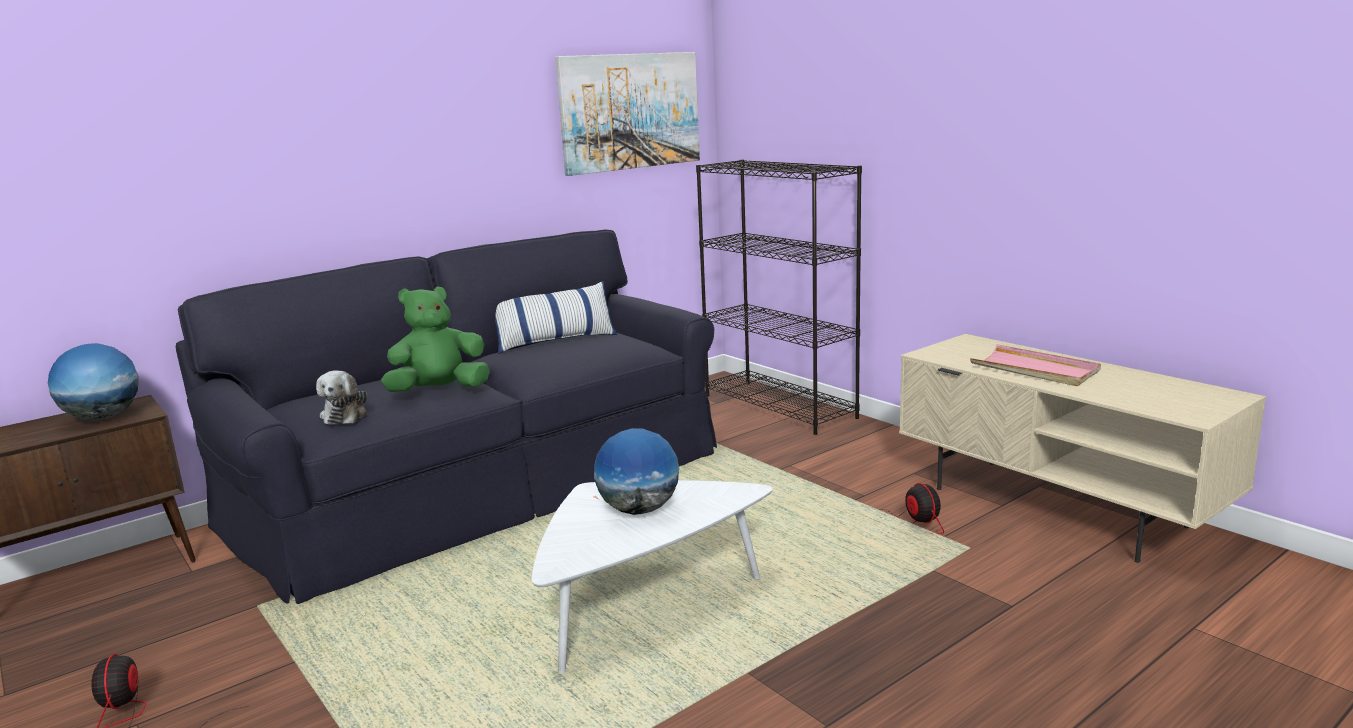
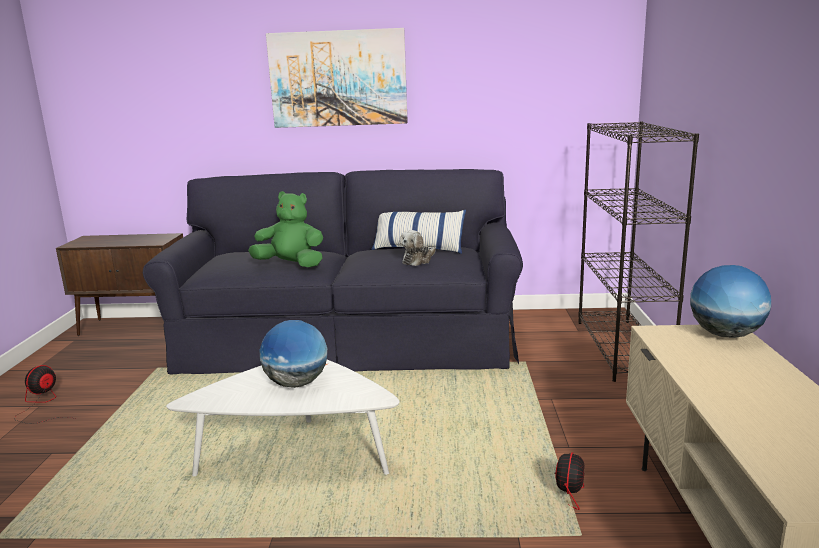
camera: 40 degrees right, 0 degrees up
(102, 418) = (143, 240): globe -> globe (725, 335)
(346, 415) = (226, 267): plush toy -> plush toy (418, 260)
(630, 111) = (546, 75): picture -> picture (338, 79)
(1035, 370) = (728, 380): pink tray -> none

